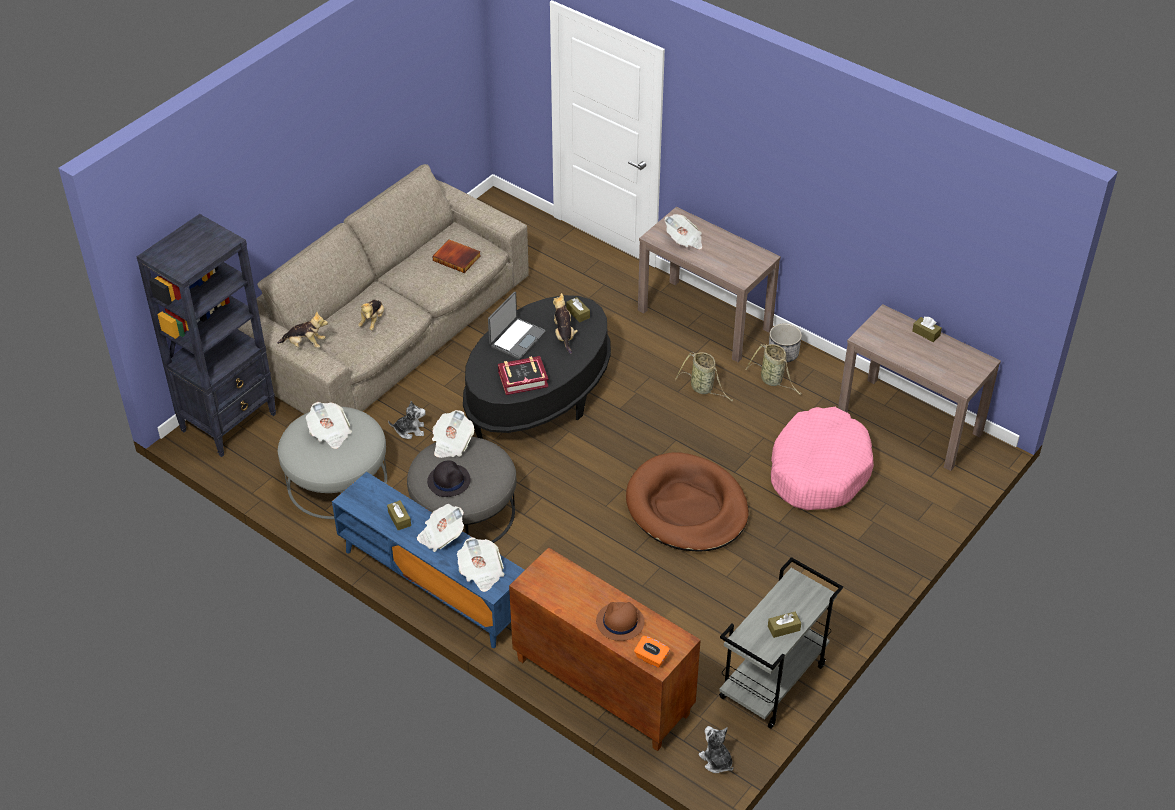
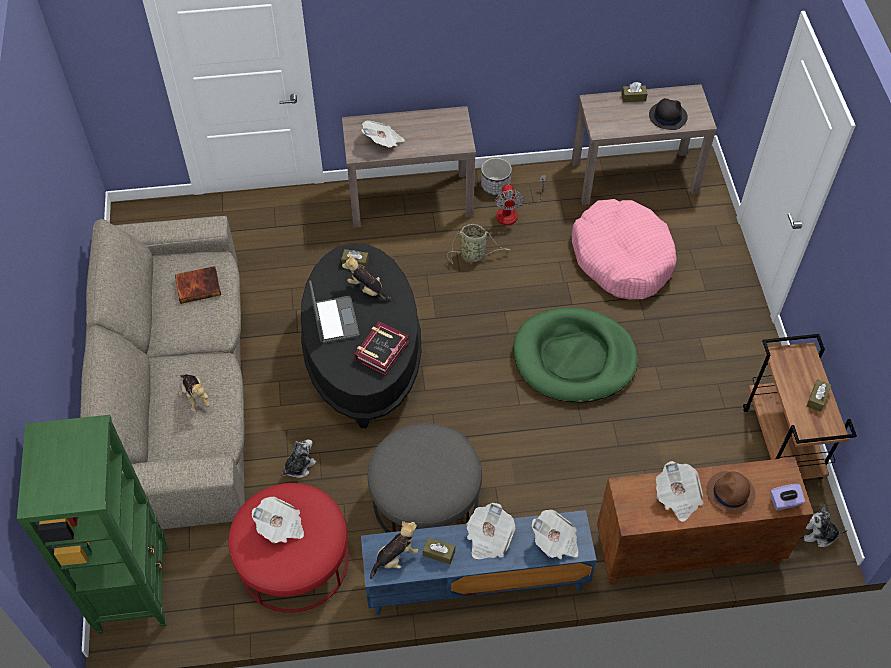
camera: 45 degrees left, 10 degrees up
(229, 422) = (134, 587): black bookcase -> green bookcase
(305, 344) = (171, 465): plush toy -> plush toy (395, 557)
(337, 481) = (293, 560): grey ottoman -> red ottoman
(449, 481) = (428, 485): black hat -> black hat (667, 116)
(451, 443) = (390, 452): newspaper -> newspaper (677, 497)
(651, 658) = (784, 502): orange tissue box -> purple tissue box
(687, 507) = (574, 358): brown dog bed -> green dog bed
(773, 380) = (513, 212): basket -> fan
(773, 683) = (782, 443): grey cart -> brown cart

